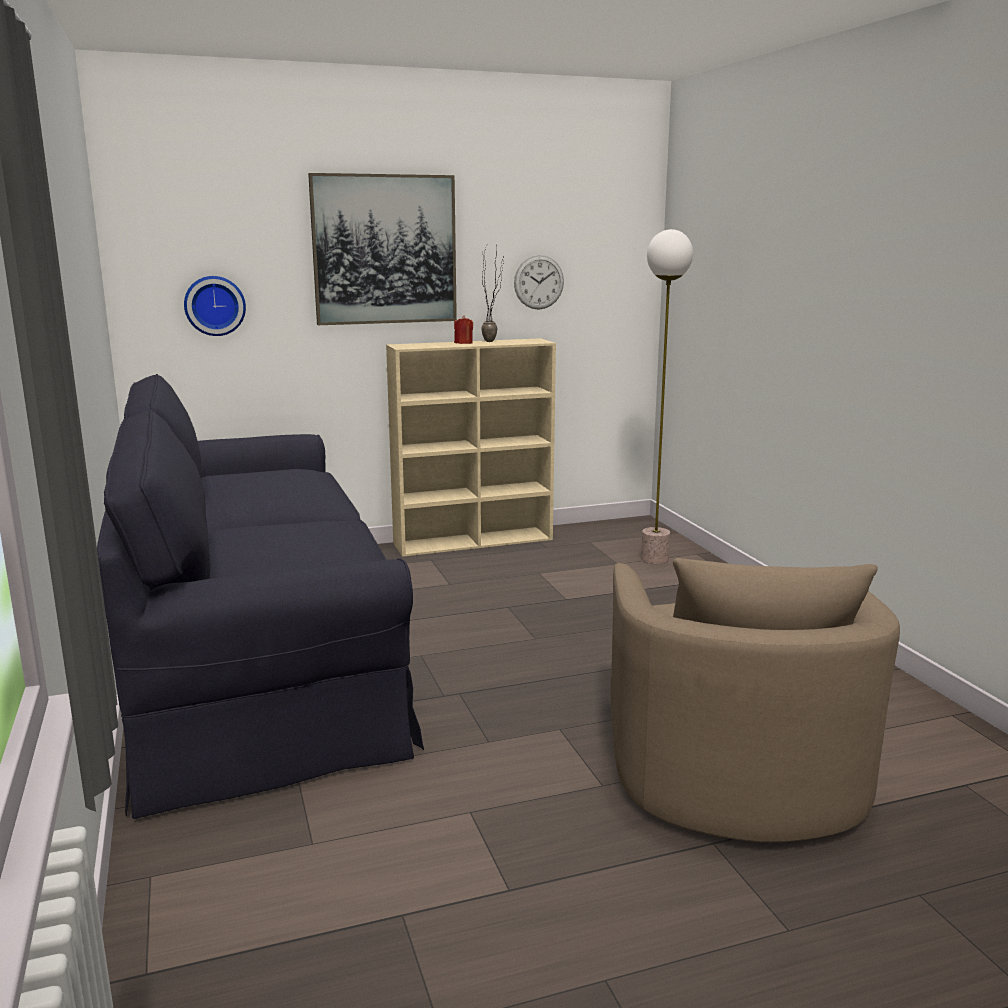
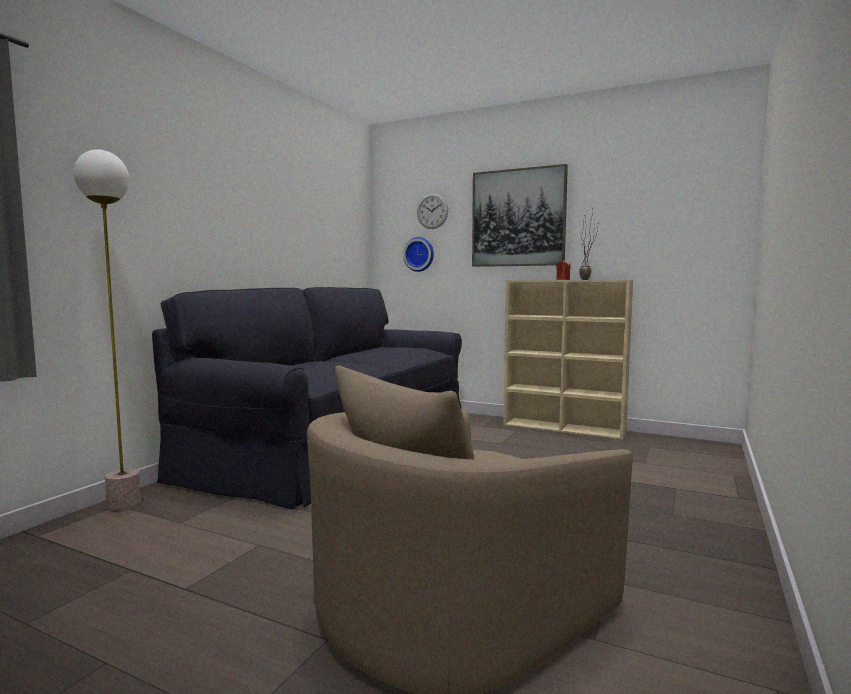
camera: 45 degrees right, 10 degrees down
(539, 282) = (633, 237): wall clock -> wall clock (432, 211)
(654, 559) = (683, 468): floor lamp -> floor lamp (124, 504)

